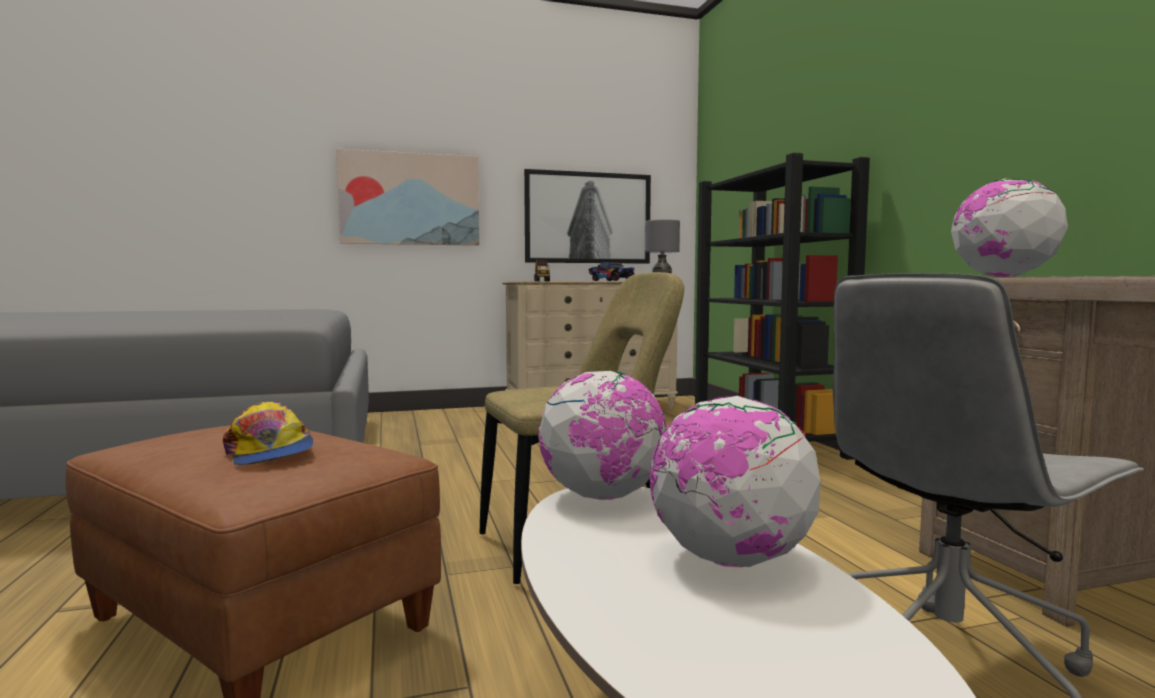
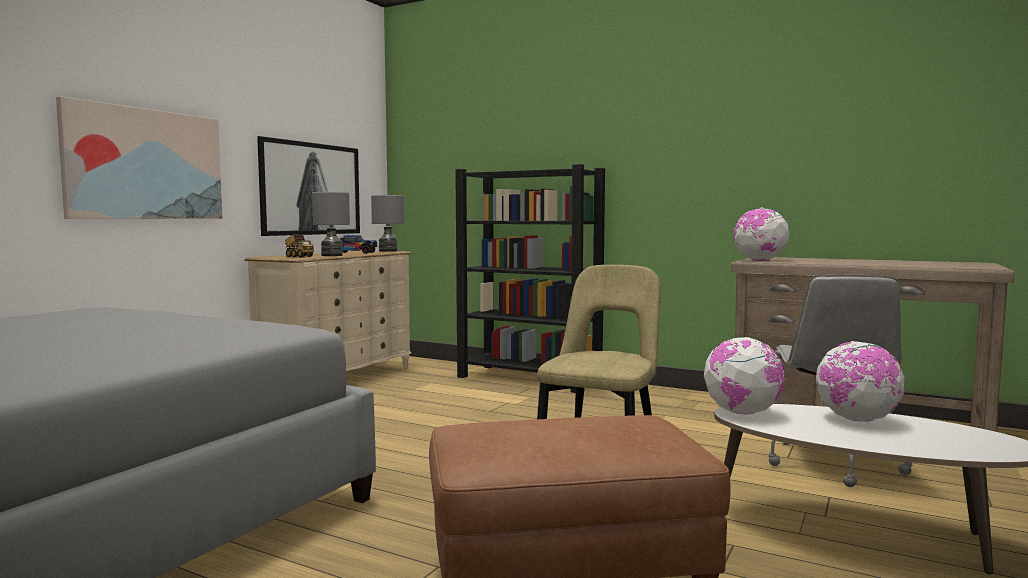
camera: 45 degrees left, 0 degrees up
(269, 452) = (606, 432): cap -> none
(573, 281) = (332, 255): none -> grey table lamp

